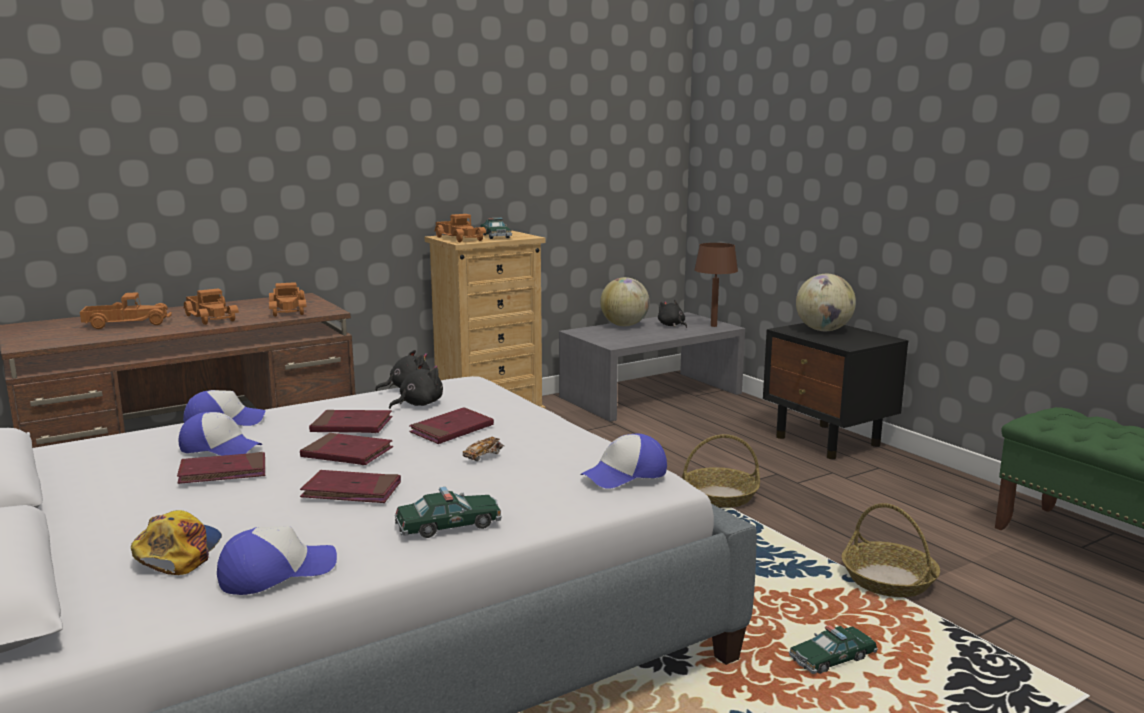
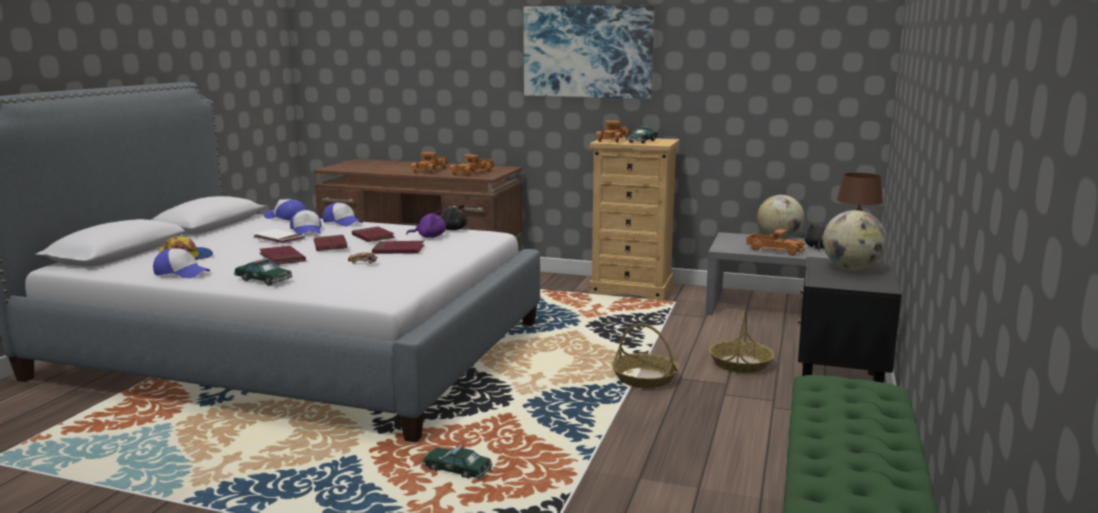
camera: 50 degrees right, 0 degrees up
(127, 323) = (393, 166): toy truck -> toy truck (775, 250)
(223, 472) = (278, 239): red book -> white book
(392, 127) = (587, 52): none -> picture
(418, 404) = (429, 237): black plush toy -> purple plush toy
(625, 475) = (378, 288): cap -> cap (286, 217)
(887, 580) = (605, 462): basket -> basket (740, 364)

